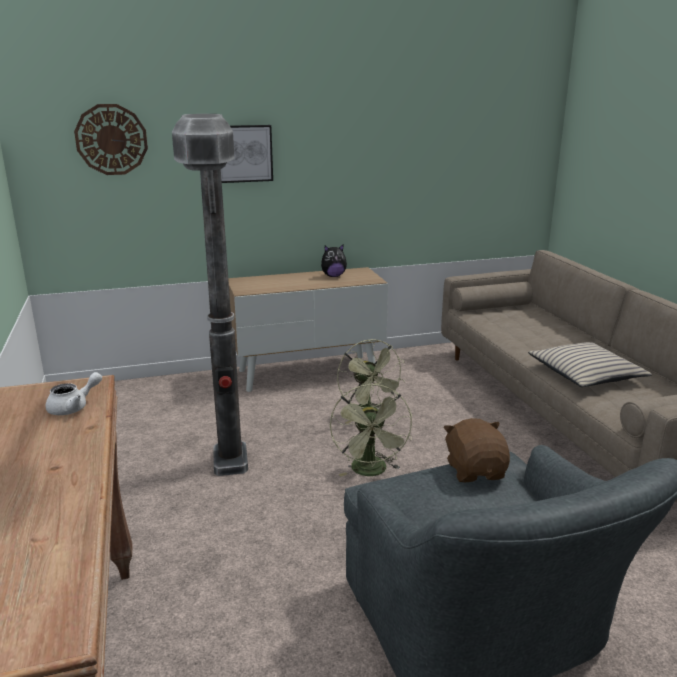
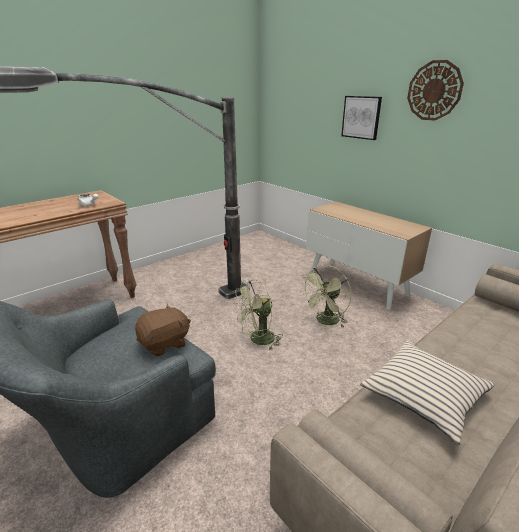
camera: 65 degrees right, 5 degrees up
(111, 139) = (297, 101): wall clock -> wall clock (434, 91)
(333, 276) = (389, 222): plush toy -> none

